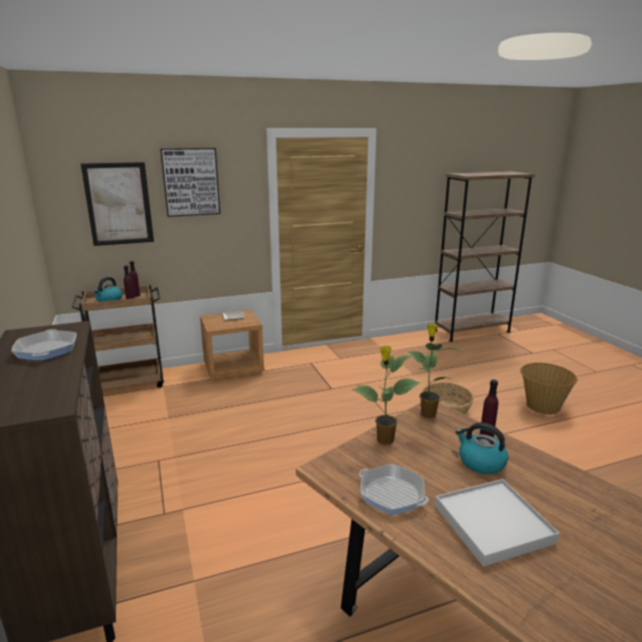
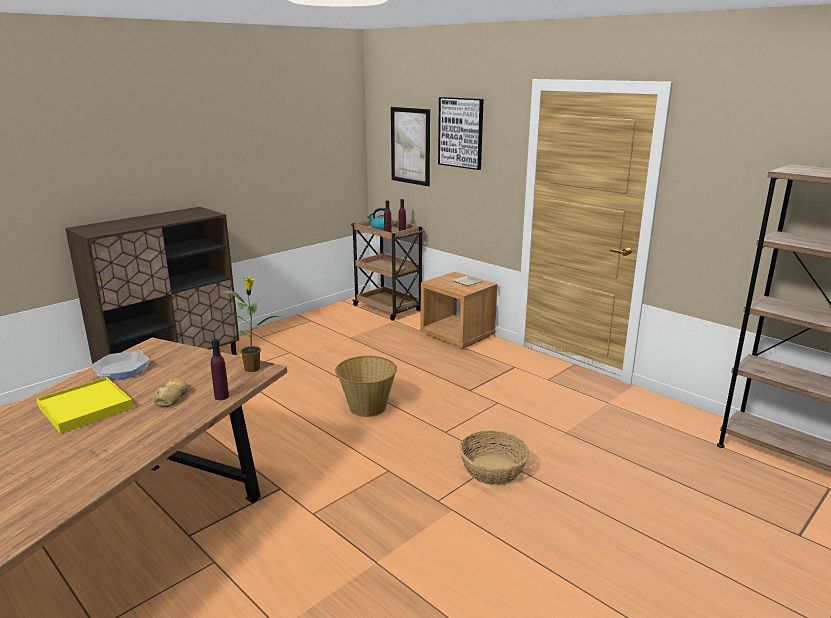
camera: 65 degrees right, 0 degrees up
(47, 350) = (171, 218): frying pan -> none
(384, 440) = (198, 357): potted plant -> none
(481, 462) = (172, 397): kettle -> bread
(493, 523) = (86, 408): white tray -> yellow tray
(542, 406) = (589, 555): basket -> basket (367, 407)

